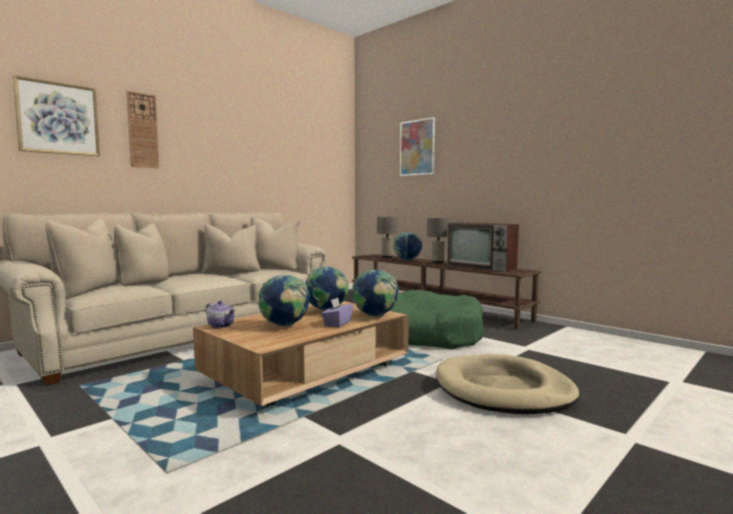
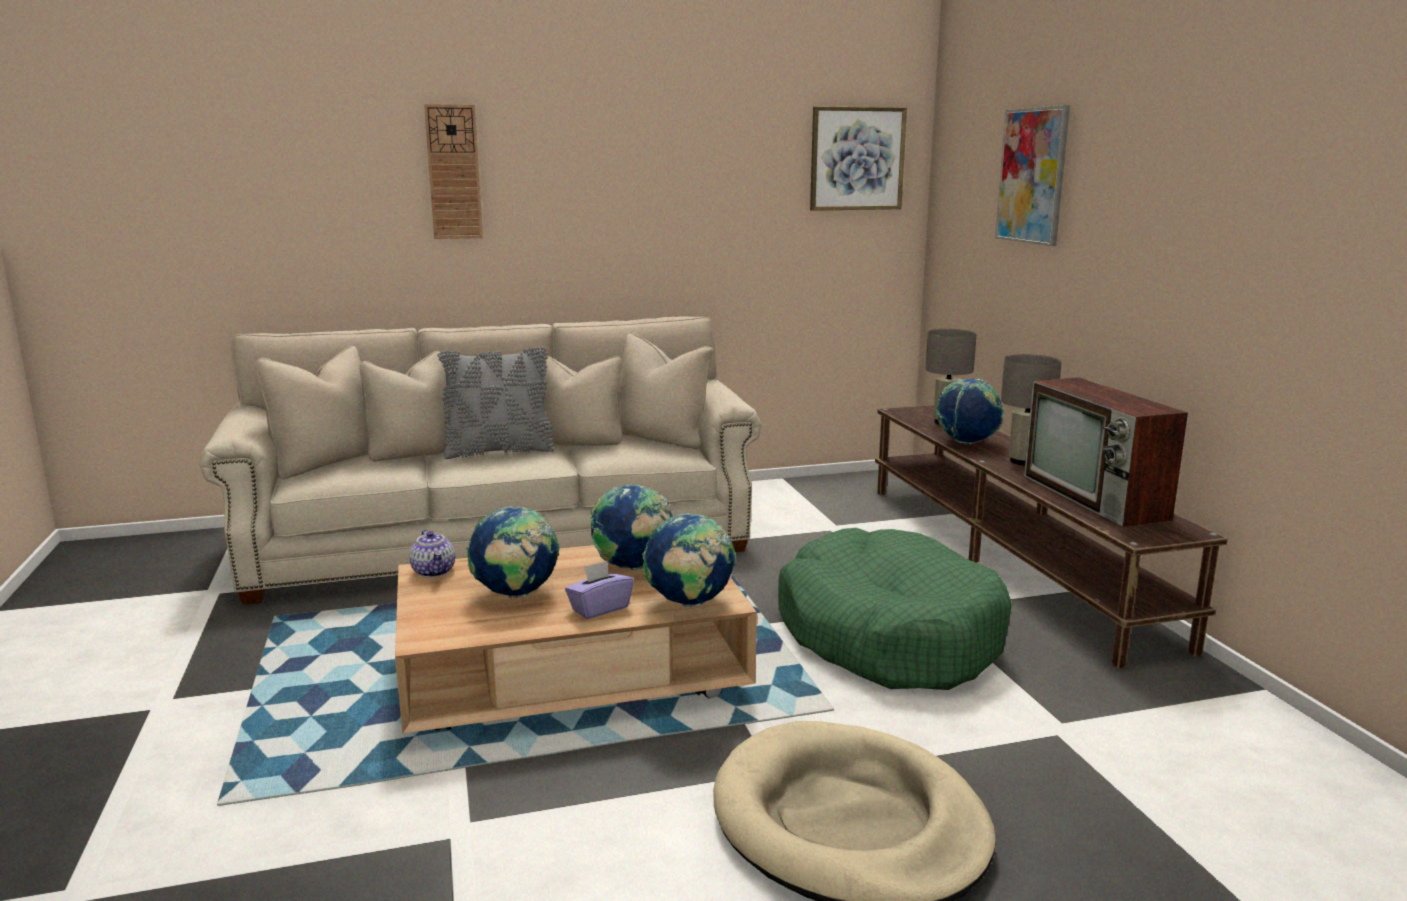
camera: 30 degrees right, 10 degrees up
(58, 118) = (318, 168): picture -> picture (857, 159)
(196, 278) = (499, 451): none -> grey pillow

